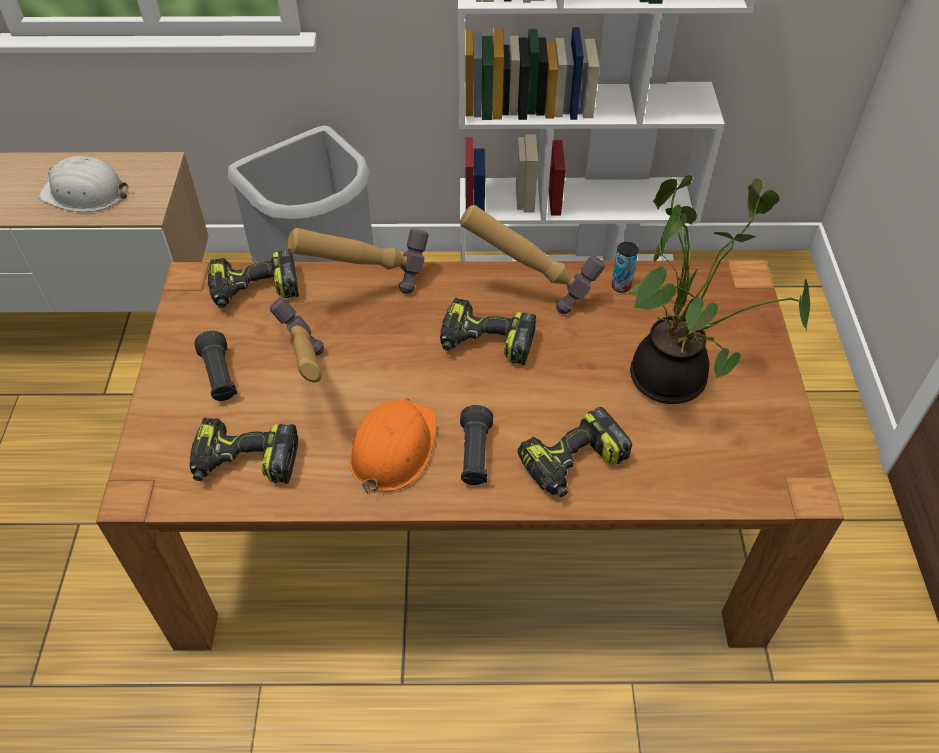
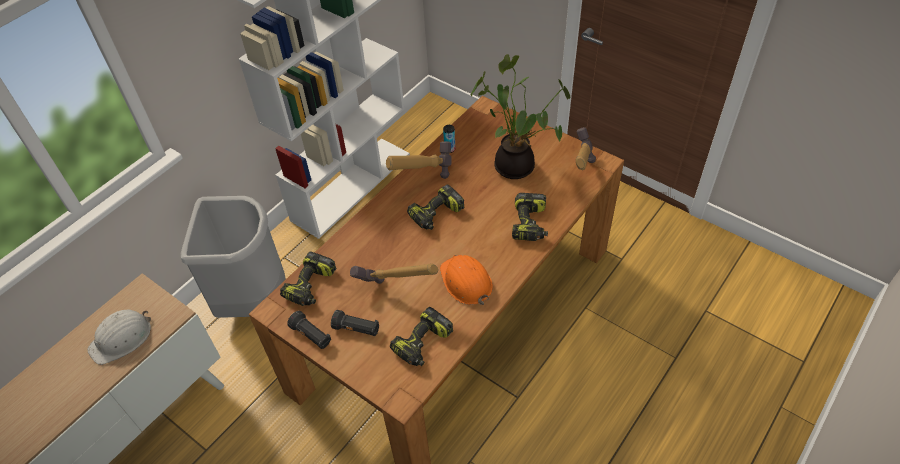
camera: 50 degrees left, 0 degrees up
(367, 290) = (358, 240): hammer -> hammer (578, 175)
(475, 455) = (496, 254): black flashlight -> black flashlight (311, 336)

